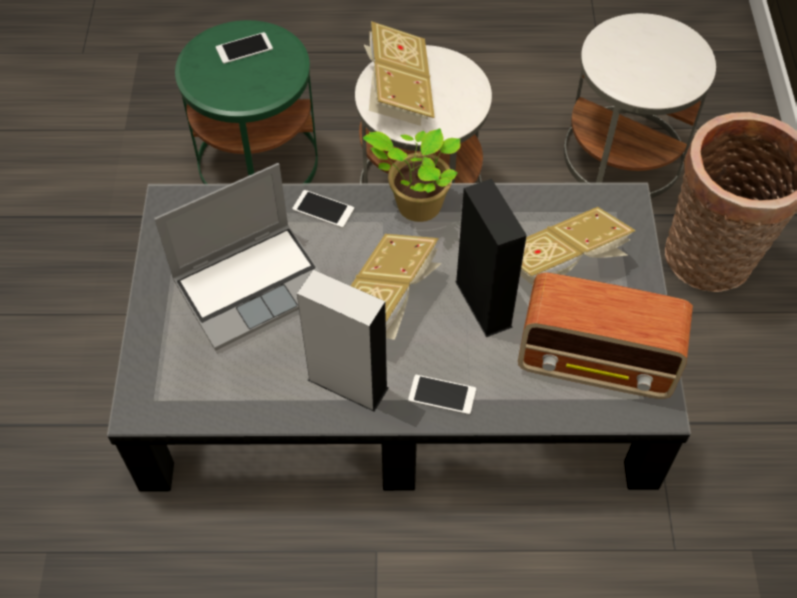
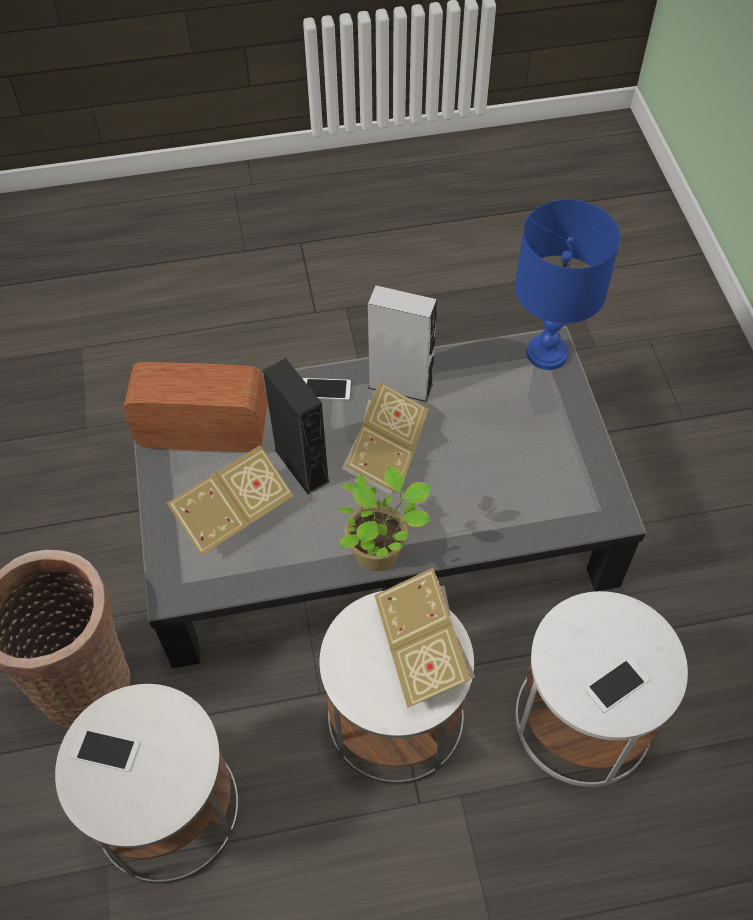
camera: 170 degrees right, 0 degrees up
(150, 397) = (547, 353): none -> blue table lamp
(253, 285) = (504, 450): laptop -> none
(259, 162) = (581, 718): green side table -> white side table
(323, 209) = (467, 532): phone -> phone (105, 750)

